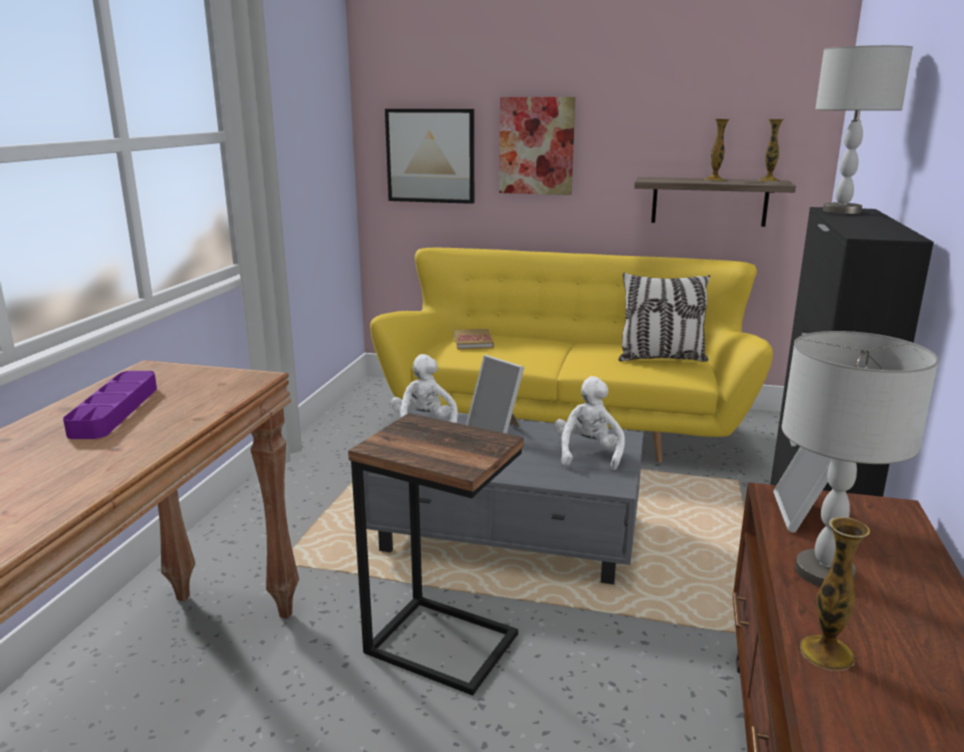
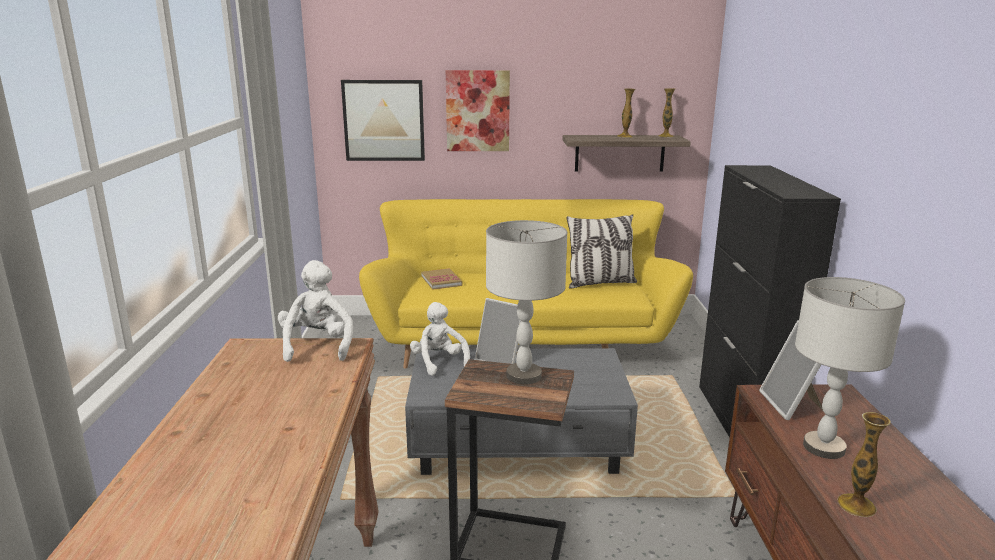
camera: 15 degrees left, 0 degrees up
(115, 410) = (253, 391): purple tray -> none
(588, 454) = (583, 371): white plush toy -> white plush toy (318, 346)
(841, 211) = (751, 169): grey table lamp -> grey table lamp (523, 376)

